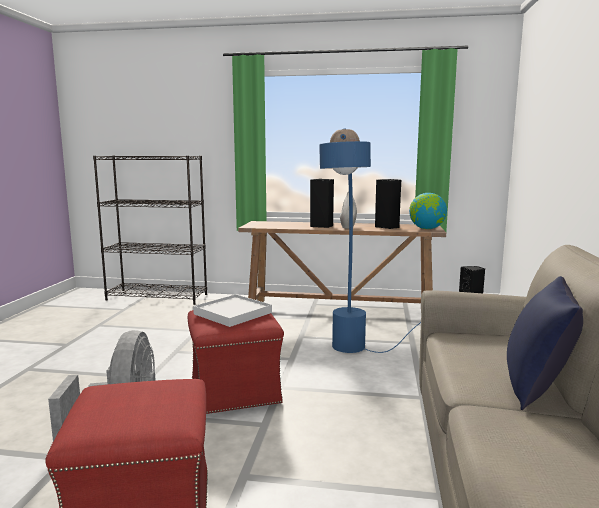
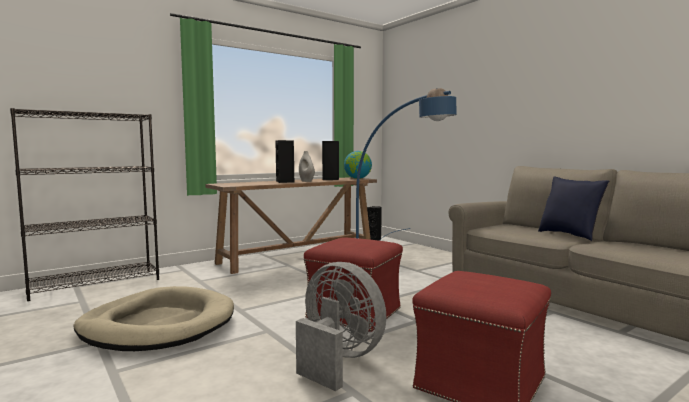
camera: 45 degrees left, 5 degrees down
(112, 344) = (158, 325): none -> beige dog bed
(232, 313) = (353, 242): white tray -> none

